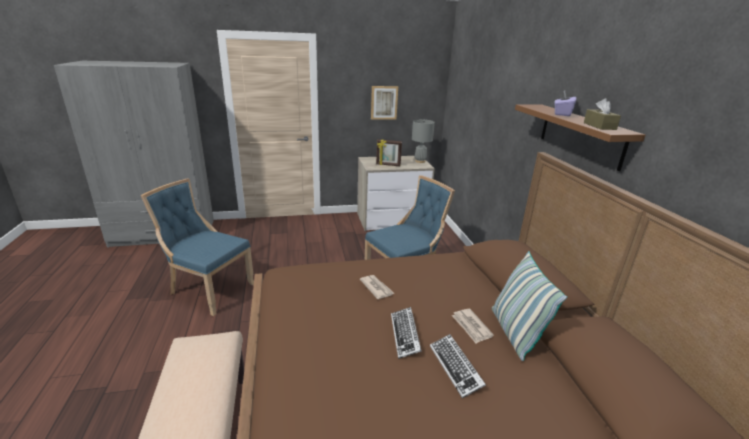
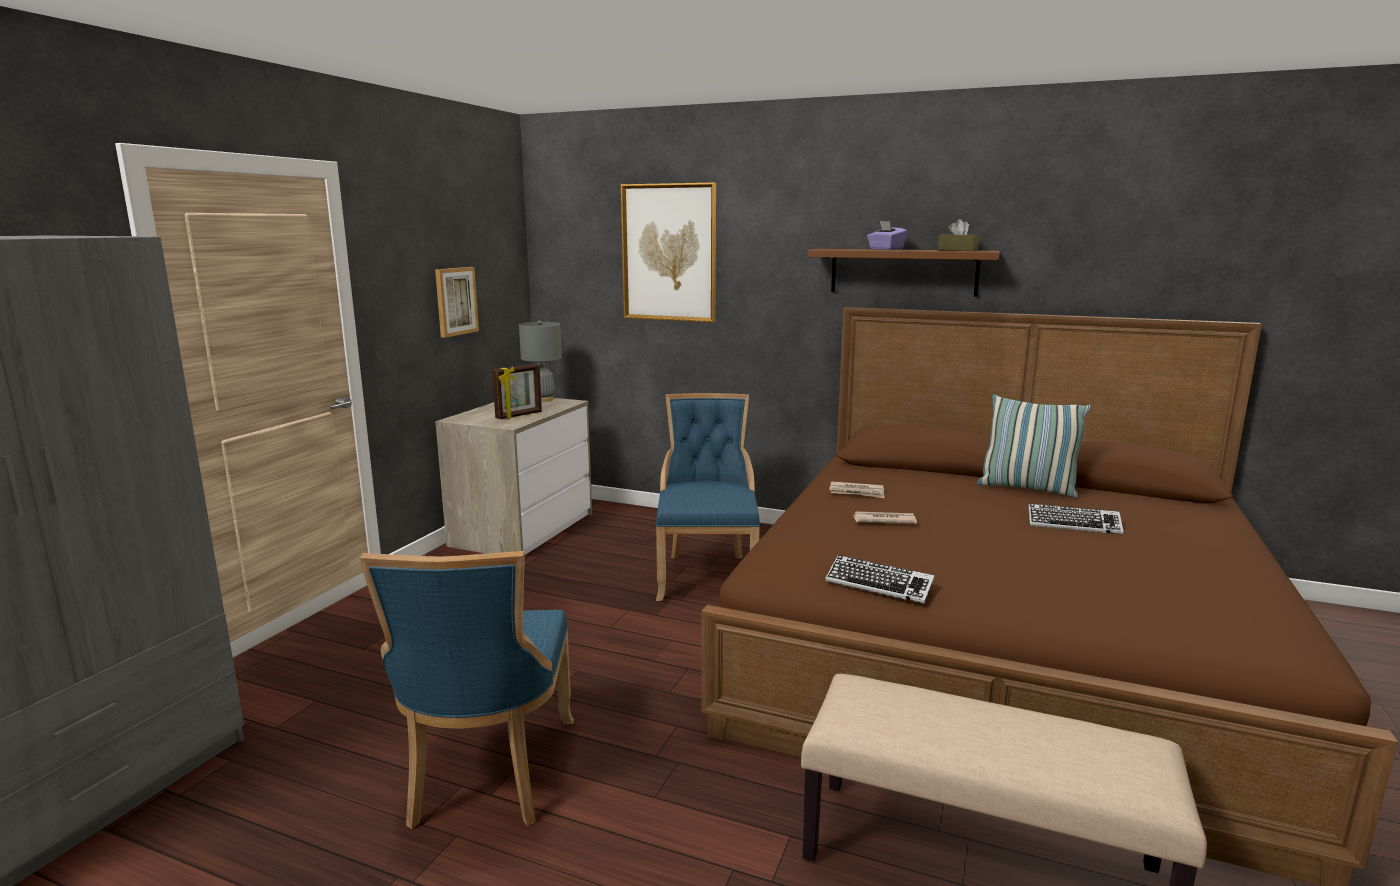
camera: 55 degrees left, 10 degrees down
(208, 289) = (487, 774): blue chair -> blue chair turned 60 degrees counterclockwise
(405, 335) = (1001, 530): keyboard -> keyboard (878, 585)
(471, 327) = (1005, 500): newspaper -> newspaper (857, 492)
(486, 92) = (669, 253): none -> picture

